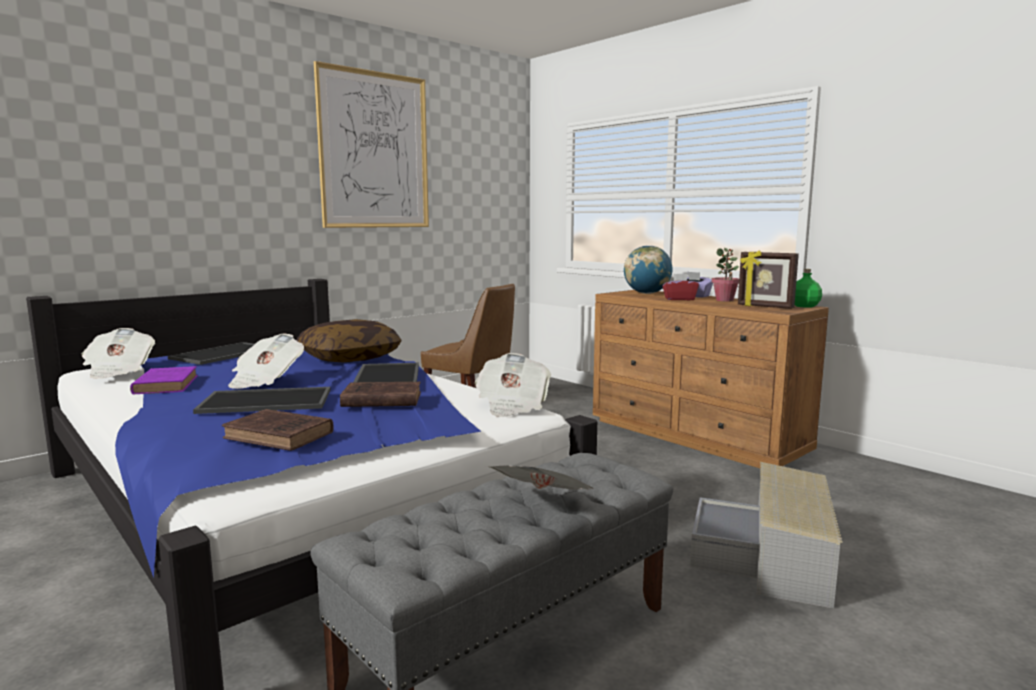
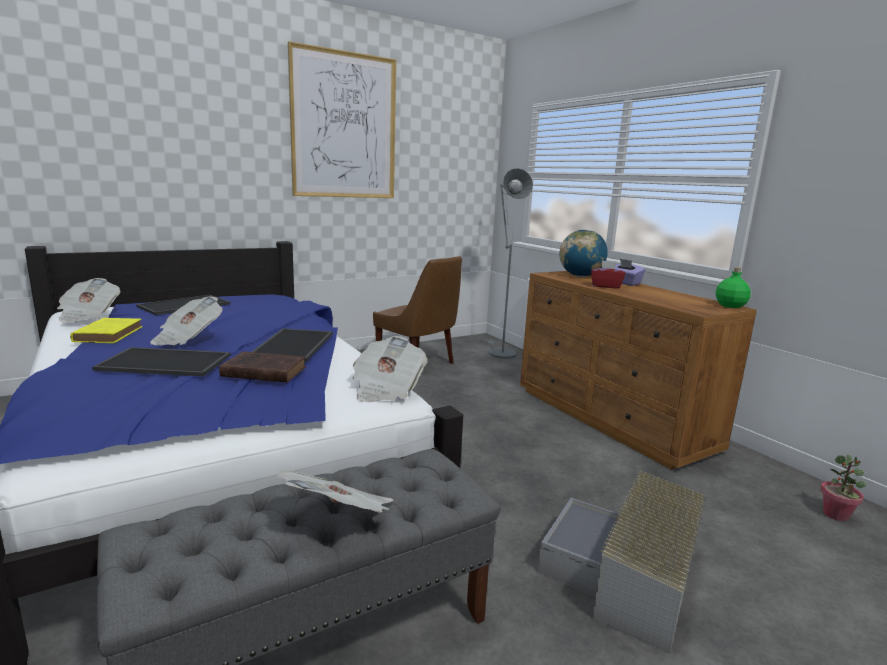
camera: 10 degrees right, 5 degrees up
(166, 384) = (109, 334): purple book -> yellow book
(281, 436) = (137, 406): brown book -> none
(350, 358) = (284, 319): pillow -> none
(553, 388) = (499, 352): none -> grey floor lamp
(724, 300) = (651, 291): potted plant -> potted plant (836, 515)
(765, 307) = (686, 303): picture frame -> none

